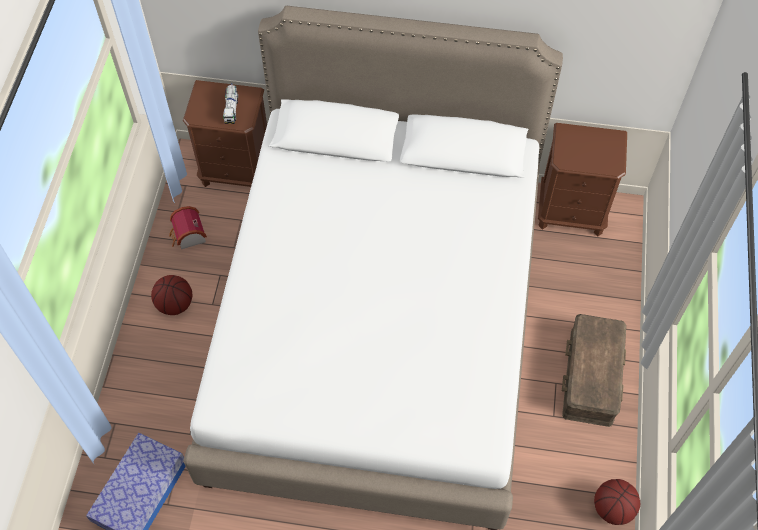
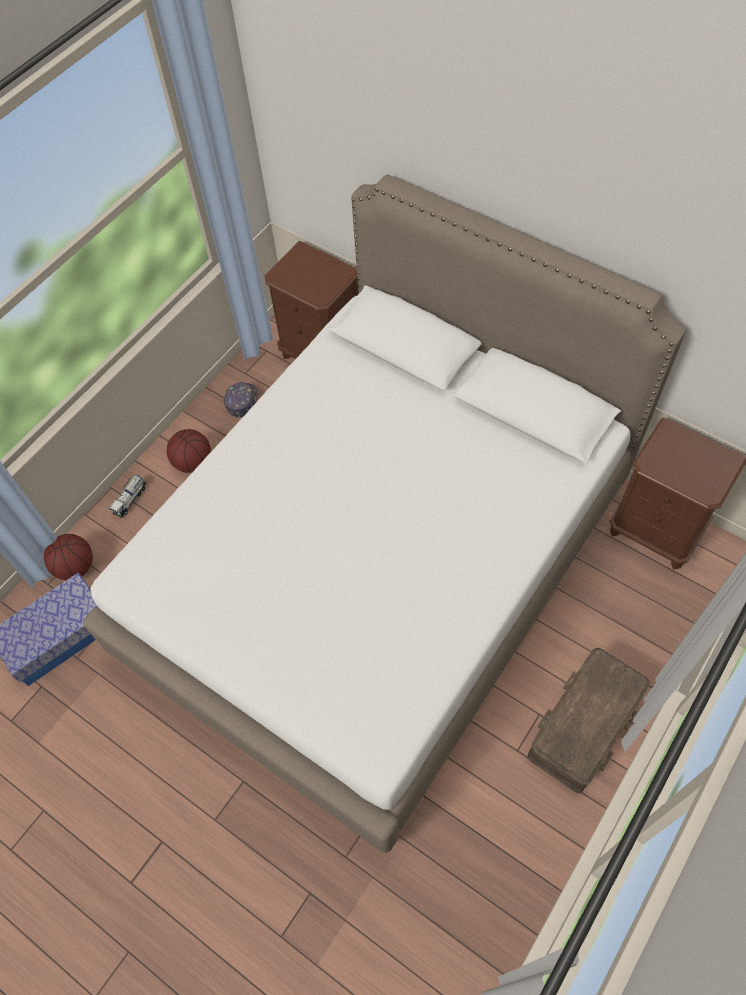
camera: 30 degrees right, 0 degrees up
(188, 237) = (241, 401): toy house -> cap
(231, 109) = (317, 280): toy truck -> toy truck (130, 500)
(613, 508) = (532, 891): basketball -> basketball (76, 567)

